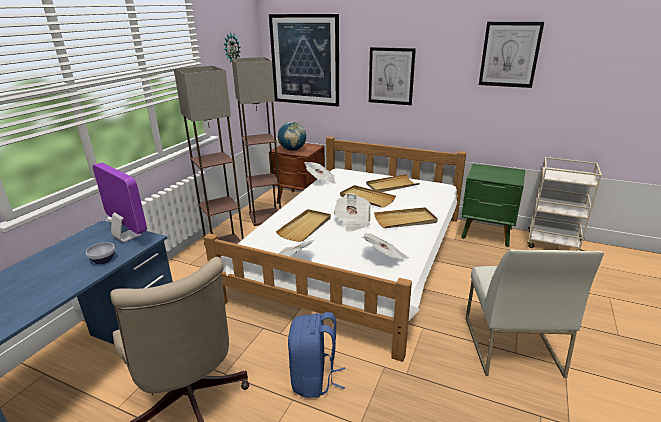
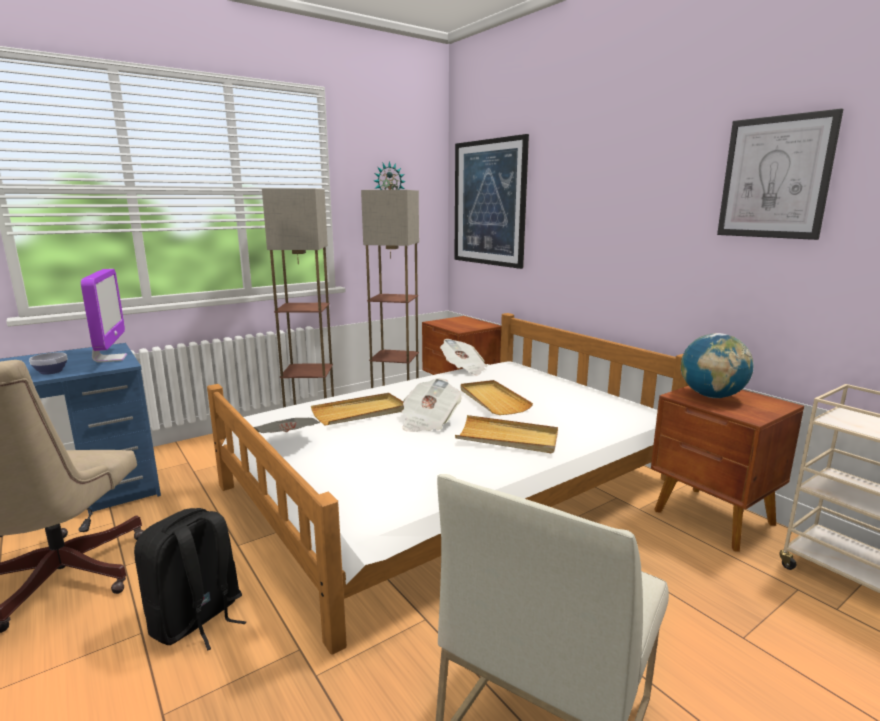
camera: 30 degrees right, 10 degrees down
(292, 150) = (452, 324): globe -> globe (711, 396)
(314, 379) = (197, 620): blue backpack -> black backpack
(385, 257) = (401, 474): newspaper -> none
(391, 76) = (588, 222): picture -> none
(392, 185) = (555, 393): beige tray -> none
(487, 234) = (714, 518): green nightstand -> brown nightstand

